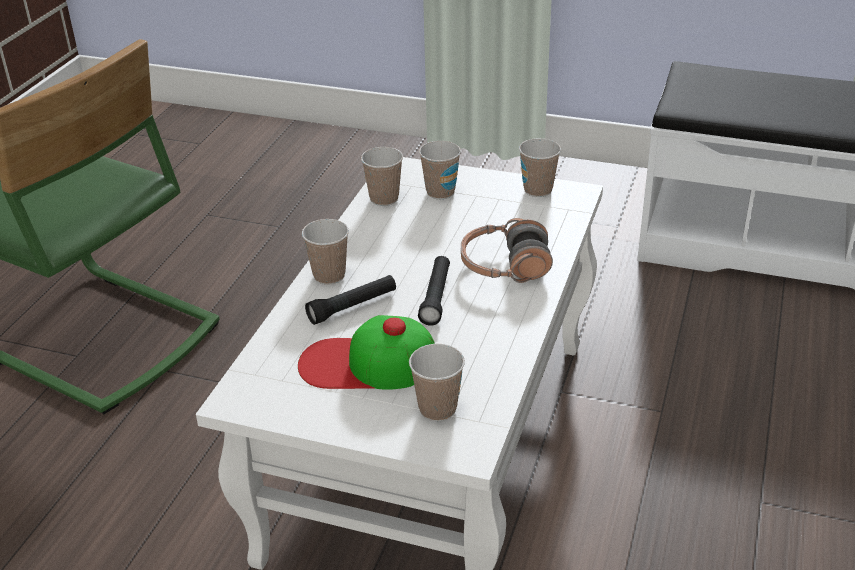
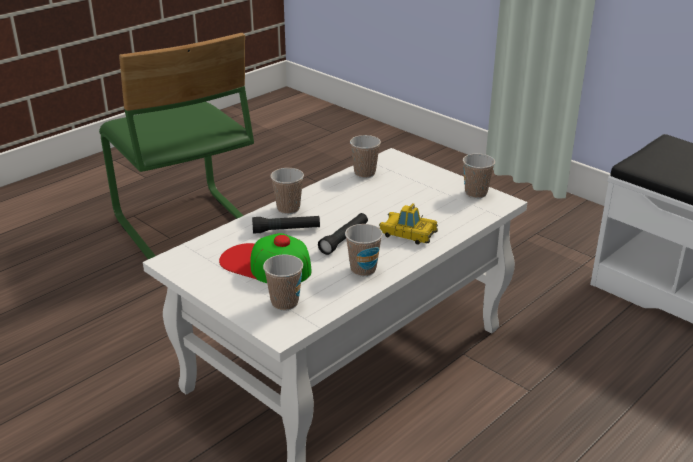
camera: 25 degrees right, 5 degrees down
(440, 192) = (406, 178): cup -> cup (363, 269)
(505, 266) = (408, 233): headphones -> toy car

